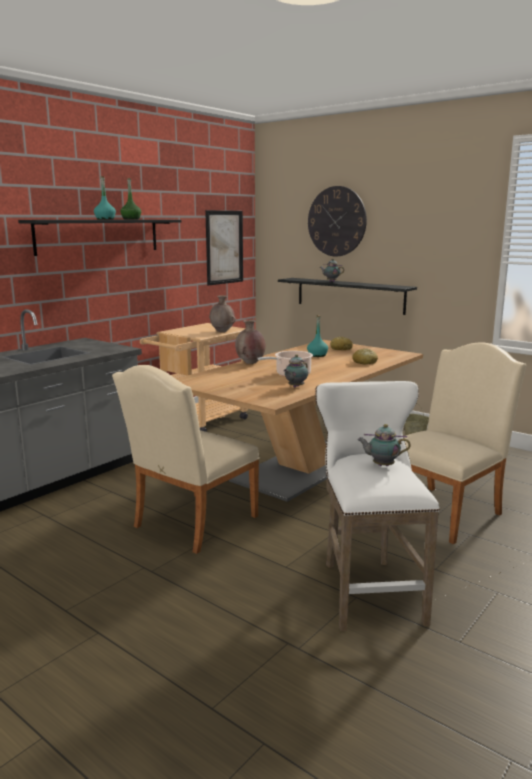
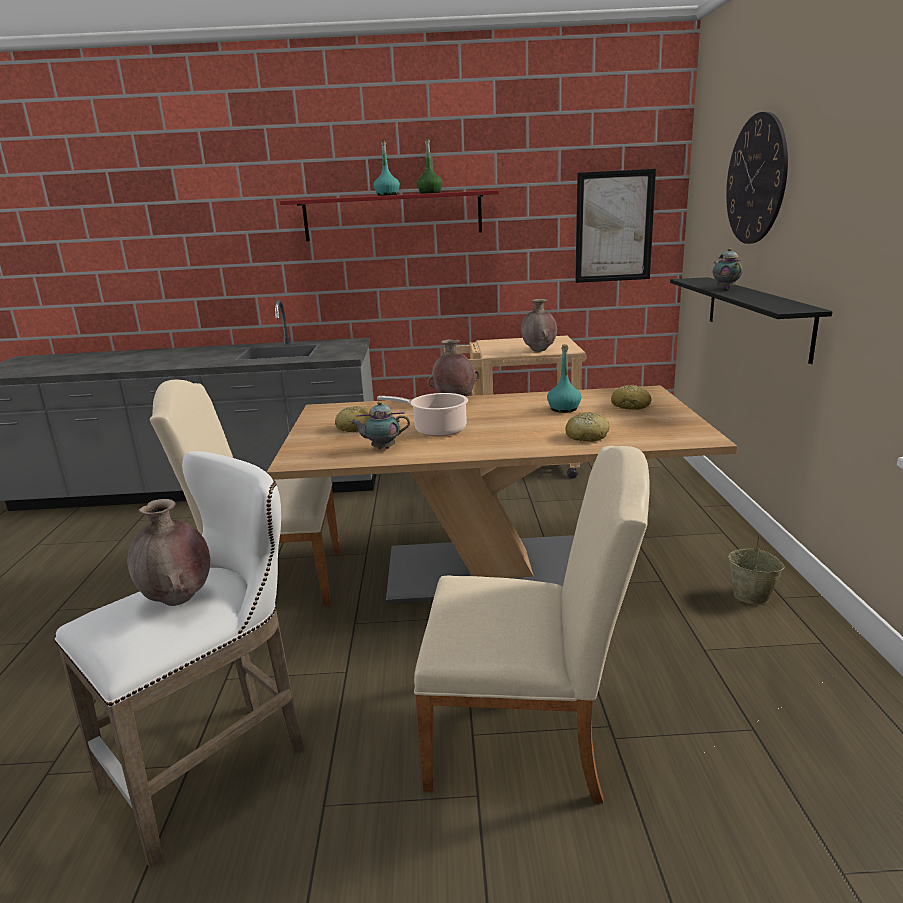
camera: 50 degrees right, 5 degrees up
(99, 236) = (392, 216): black shelf -> red shelf
(243, 383) = (355, 427): none -> bread
(381, 465) = (178, 599): teapot -> brown vase

